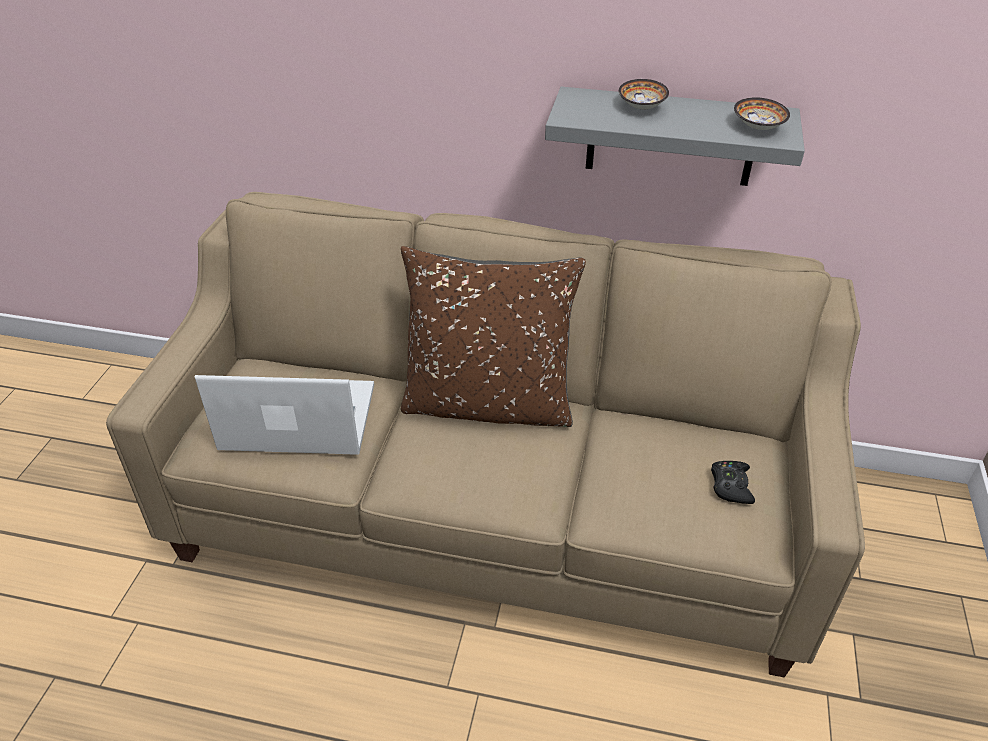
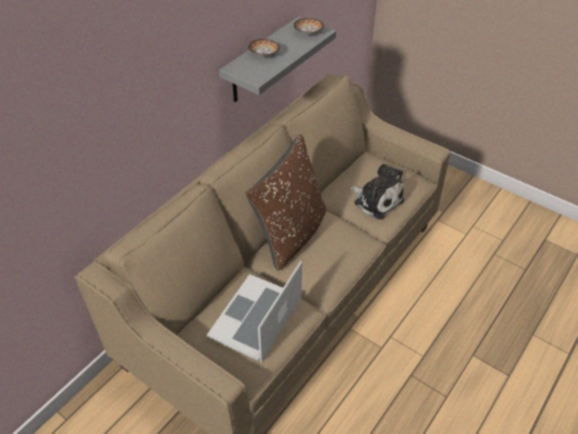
camera: 65 degrees left, 5 degrees up
(649, 488) = (376, 200): none -> plush toy

